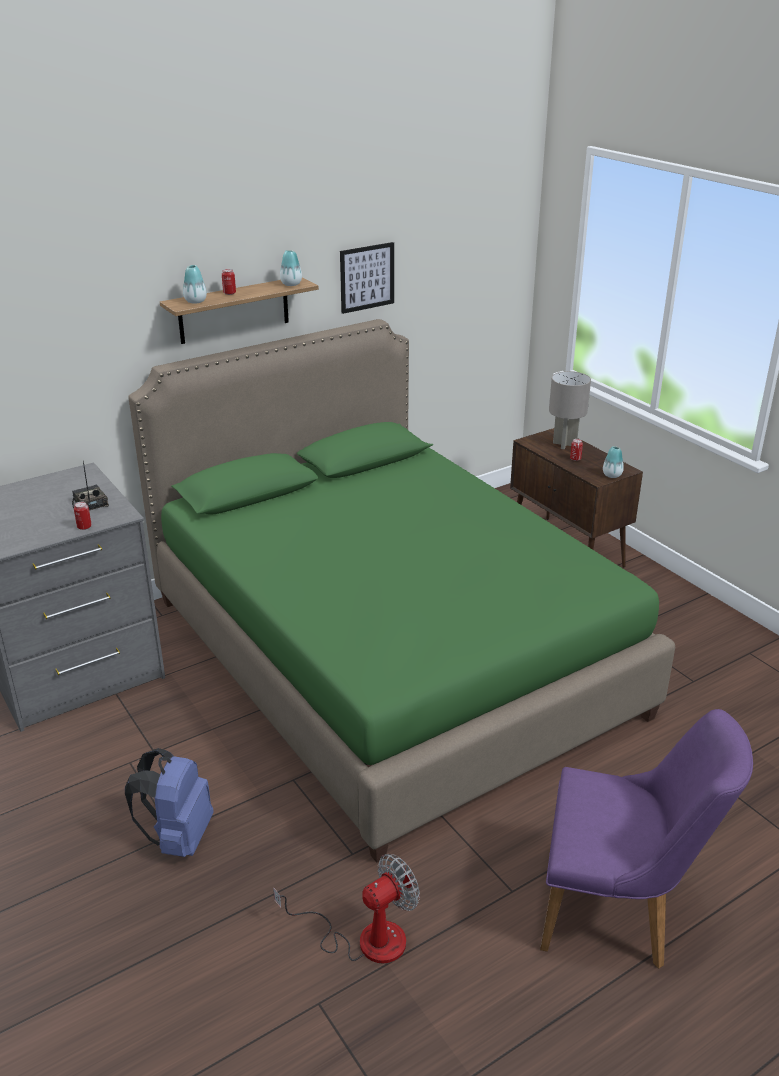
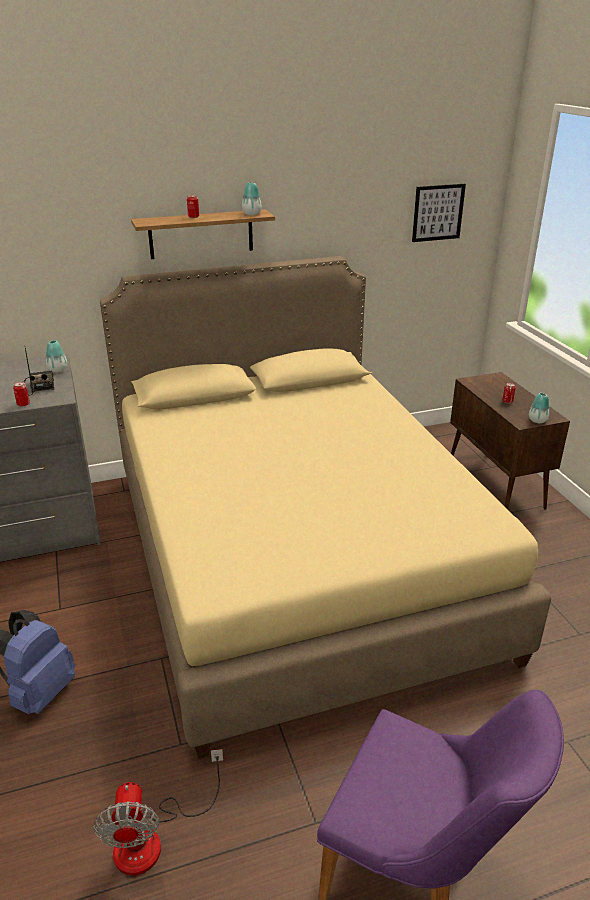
camera: 15 degrees right, 0 degrees up
(195, 301) = (159, 220): vase -> vase (58, 370)
(365, 938) = (153, 838): fan -> fan turned 105 degrees clockwise
(367, 277) = (331, 217): picture -> picture (438, 212)
(388, 656) = (294, 557): green bed -> beige bed
(565, 444) = (502, 387): grey table lamp -> none

